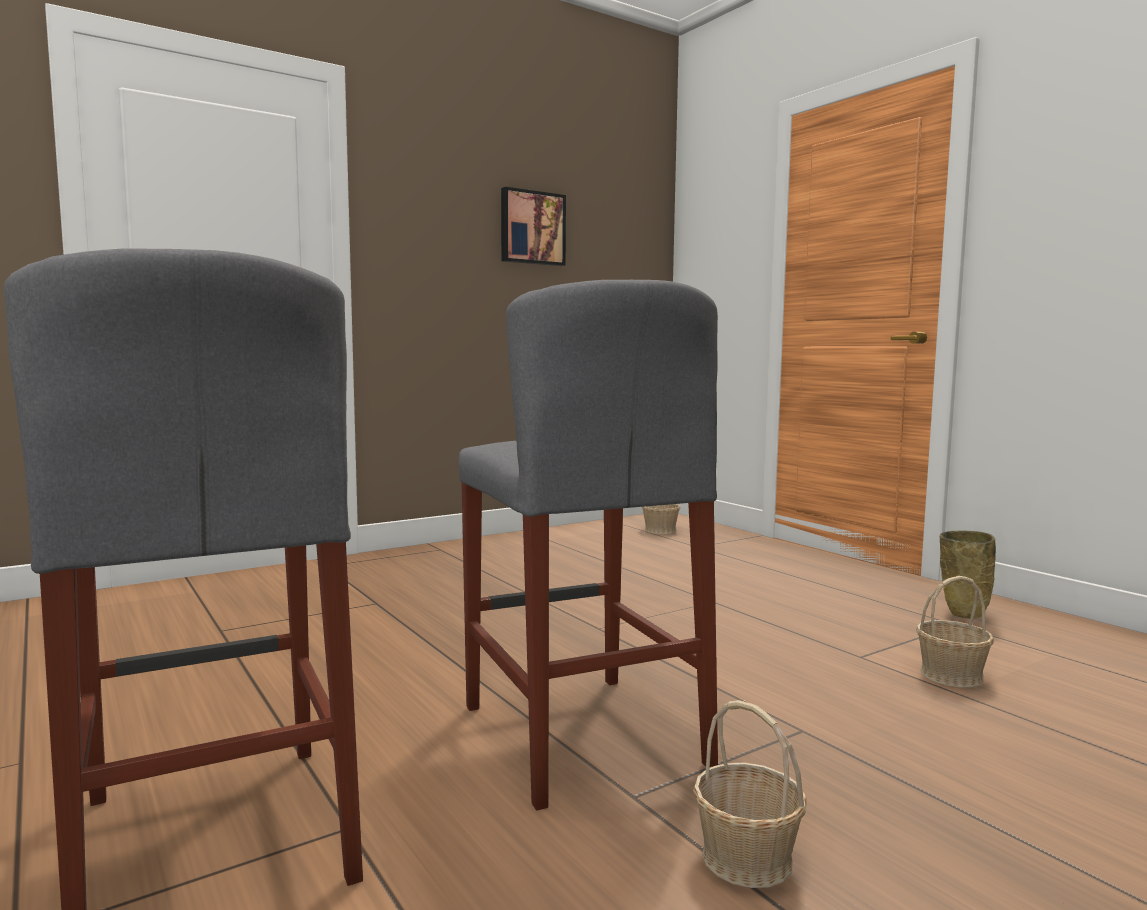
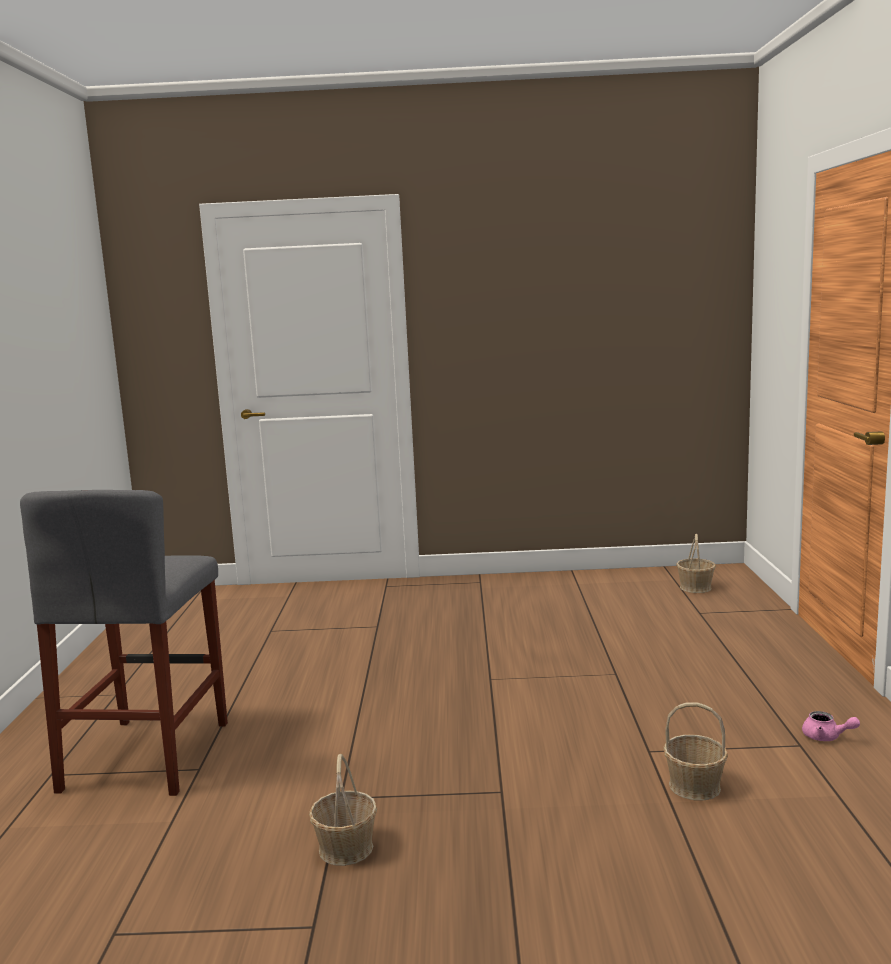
camera: 35 degrees right, 5 degrees up
(531, 228) = (576, 298): picture -> none
(581, 734) = (367, 753): grey stool -> none
(961, 615) = (826, 737): beige vase -> pink teapot

